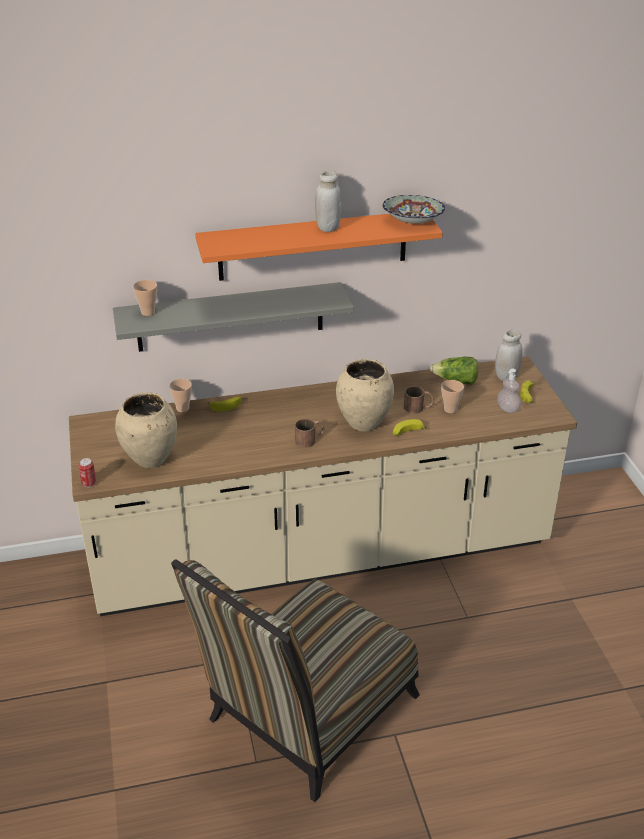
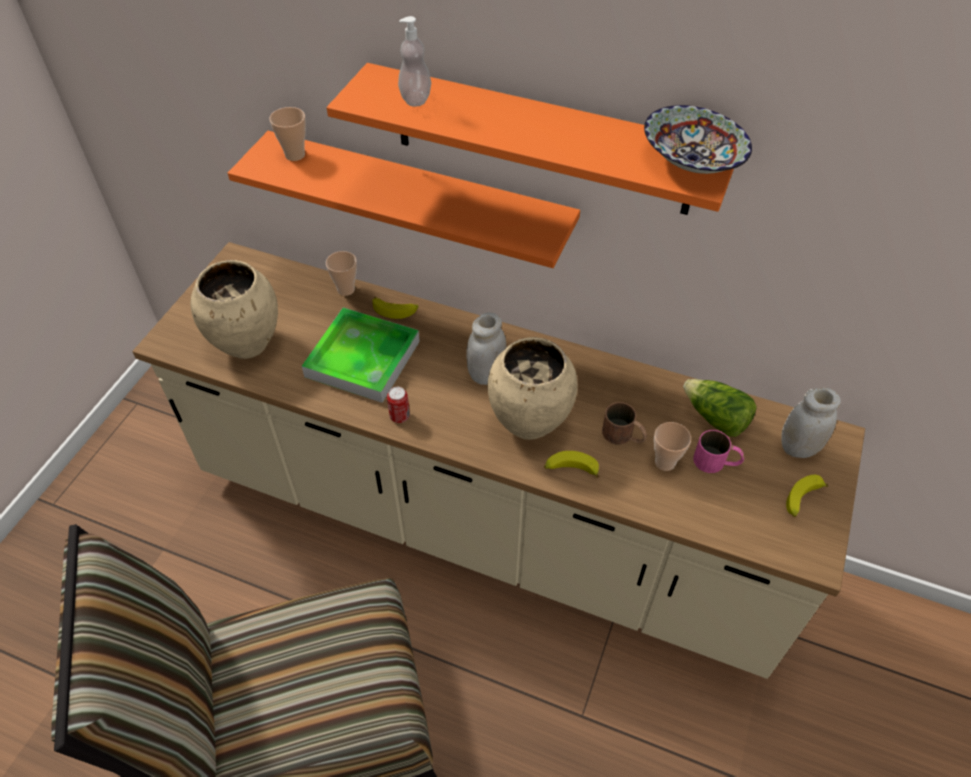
camera: 35 degrees right, 15 degrees up
(89, 483) = (160, 344): can -> can (399, 416)
(230, 317) = (419, 199): grey shelf -> orange shelf
(234, 435) = (363, 359): none -> tray
(310, 439) = (441, 412): brown mug -> none
(328, 227) = (549, 123): white jar -> white jar (486, 374)
(474, 398) = (717, 462): none -> pink mug
(507, 409) = (750, 506): soap dispenser -> soap dispenser (415, 99)

